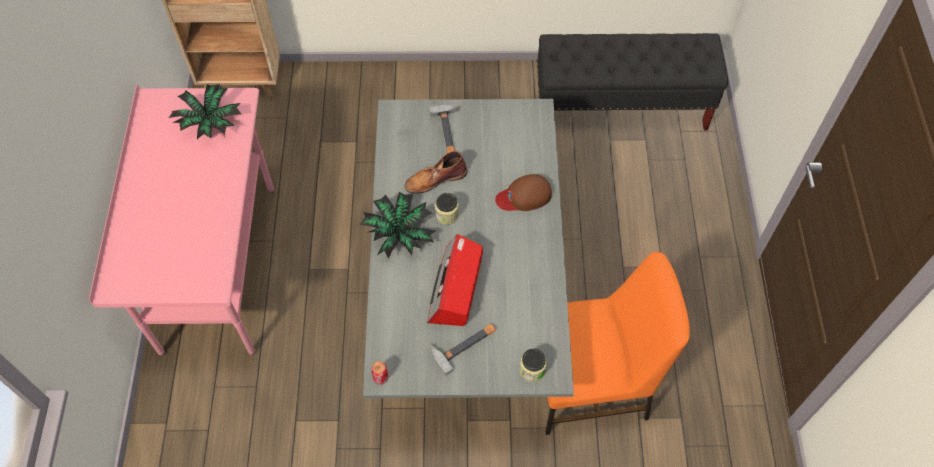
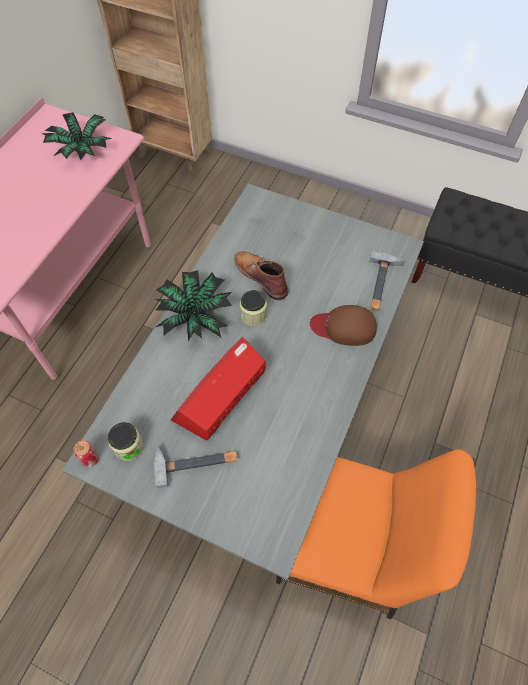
camera: 25 degrees right, 0 degrees up
(435, 179) = (261, 276): brown boot -> brown boot turned 45 degrees clockwise
(448, 132) = (299, 235): hammer -> hammer (381, 284)
(532, 370) = (254, 526): jar -> jar (128, 446)

